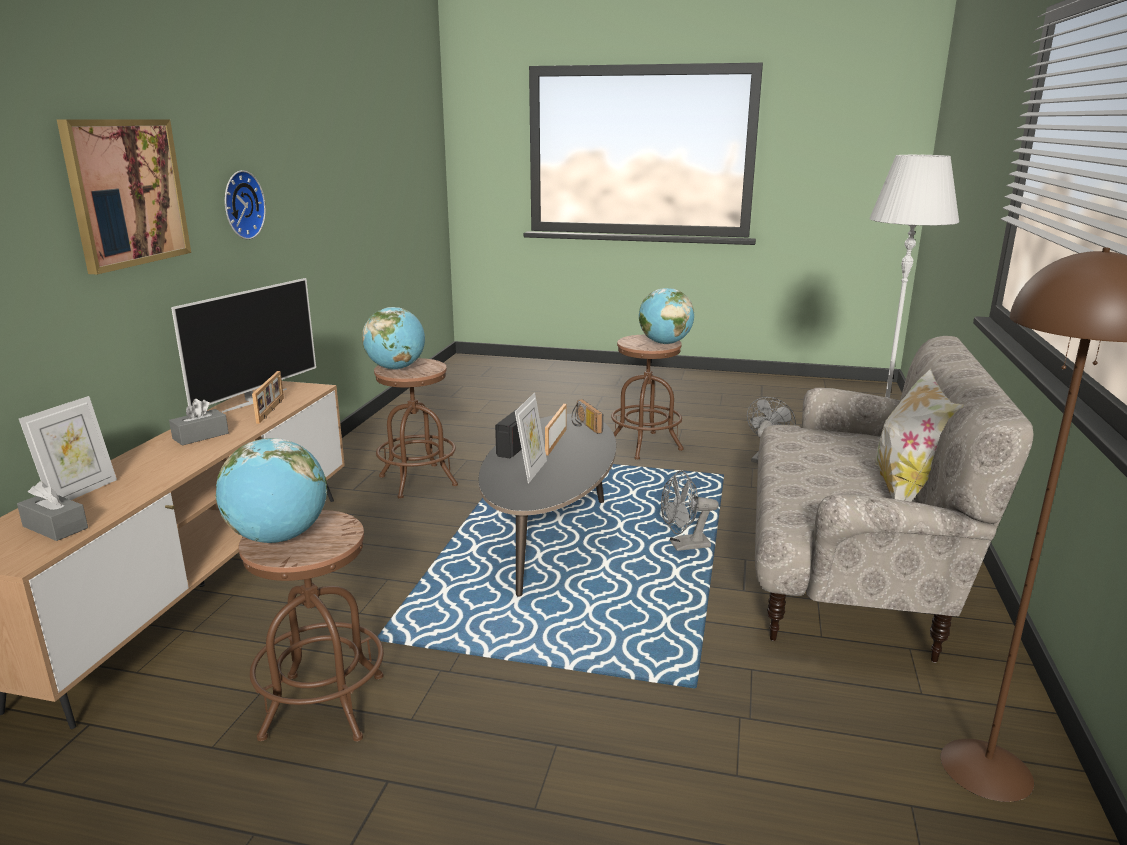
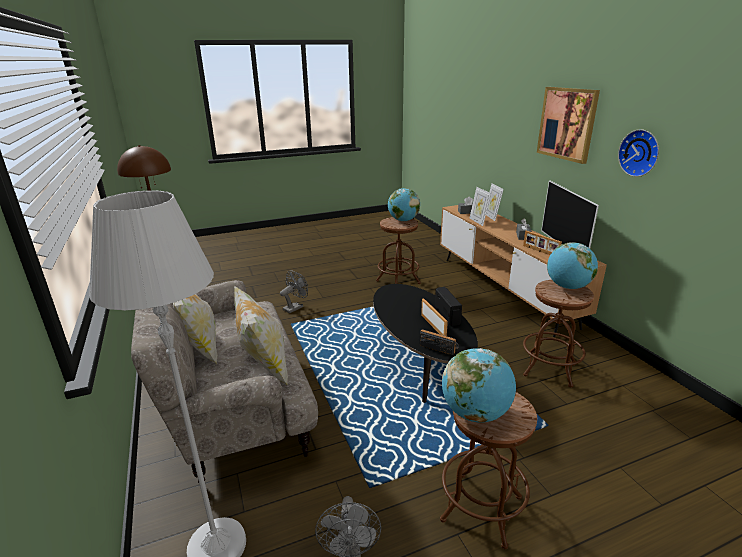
camera: 145 degrees right, 5 degrees up
(532, 471) = (413, 303): picture frame -> picture frame (478, 221)
(684, 546) = (342, 388): grey fan -> grey fan (295, 307)
(810, 448) = (264, 366): none -> pillow

